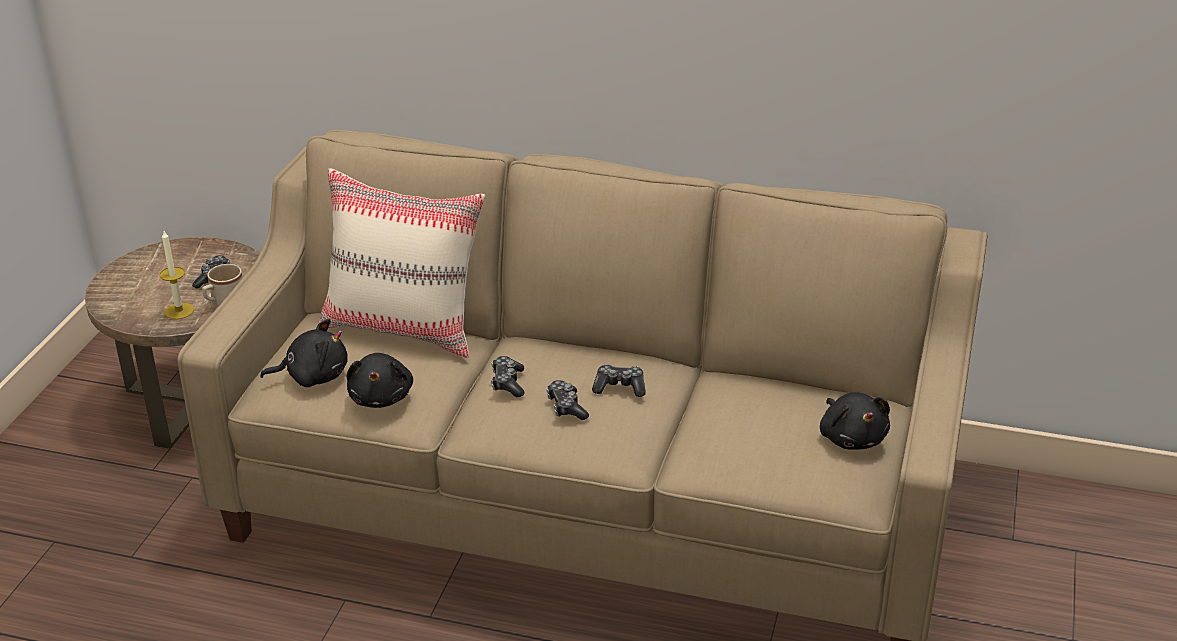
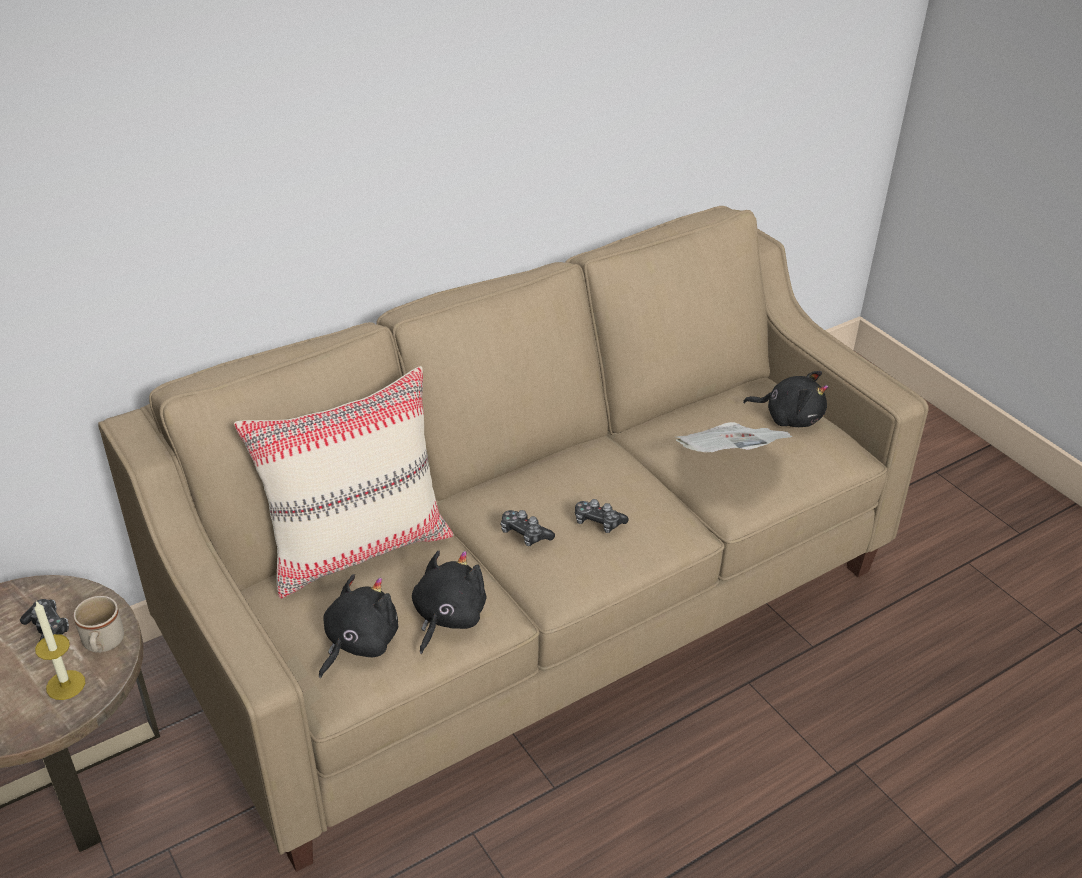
camera: 50 degrees left, 5 degrees up
(381, 397) = (447, 617): black plush toy -> black plush toy turned 105 degrees counterclockwise
(620, 387) = (606, 481): game controller -> none
(736, 432) = (728, 461): none -> newspaper

